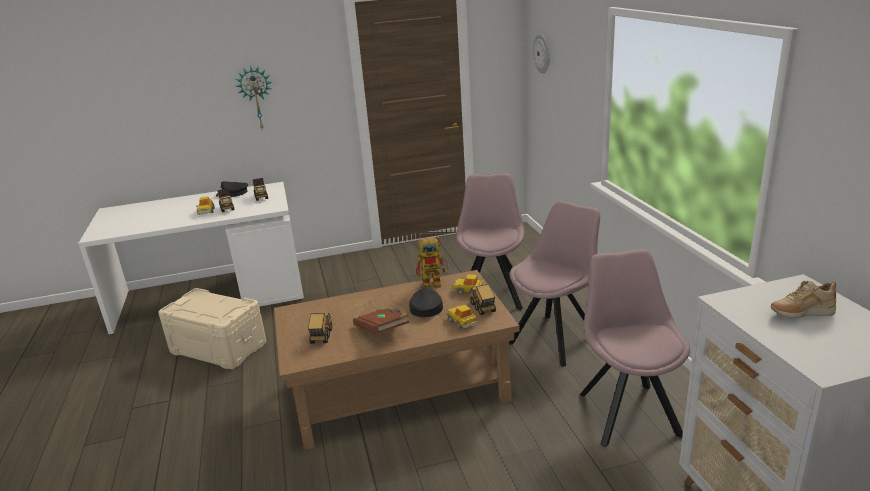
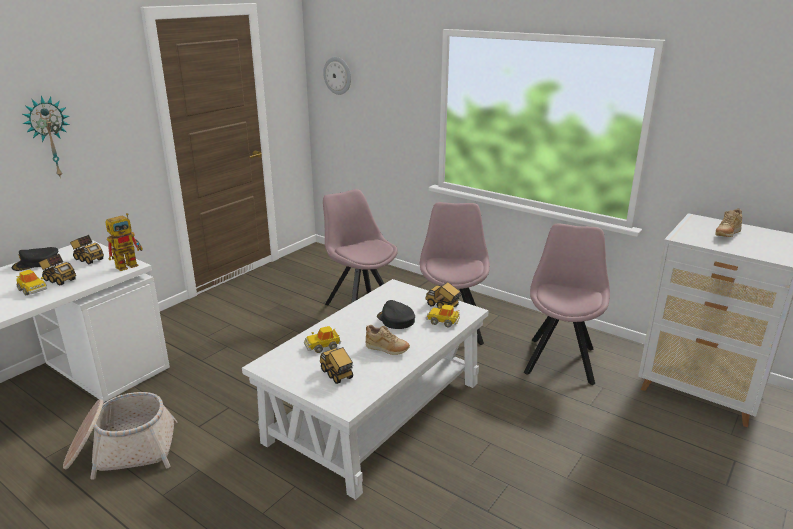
camera: 40 degrees left, 0 degrees up
(219, 347) = (122, 451): beige storage box -> basket
(382, 330) = (387, 350): brown book -> beige shoe
(398, 389) = (376, 412): brown coffee table -> white coffee table
(436, 283) = (375, 299): toy robot -> toy robot (130, 264)
(468, 291) = (411, 297): toy car -> toy car (323, 346)
(627, 413) = (560, 360): pink chair -> pink chair turned 60 degrees clockwise

